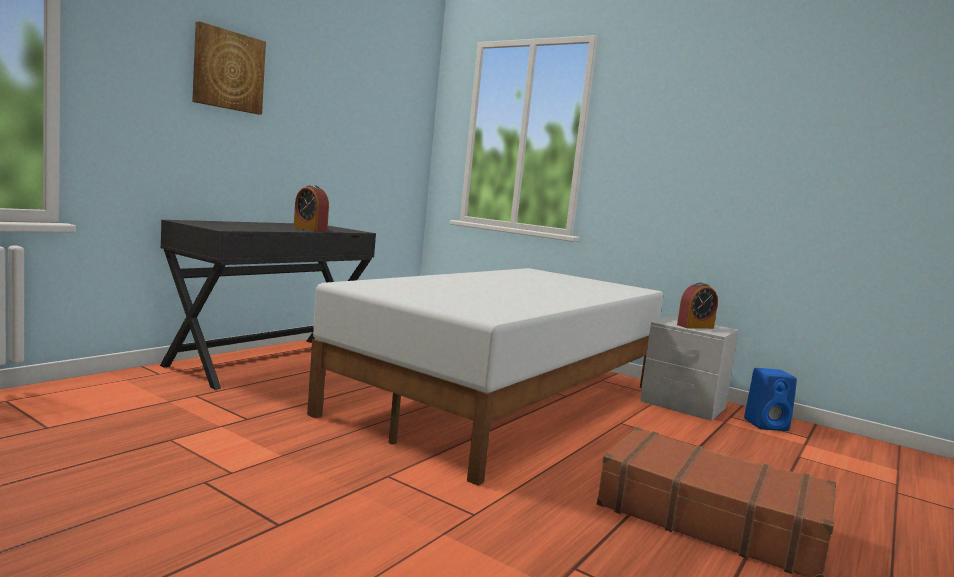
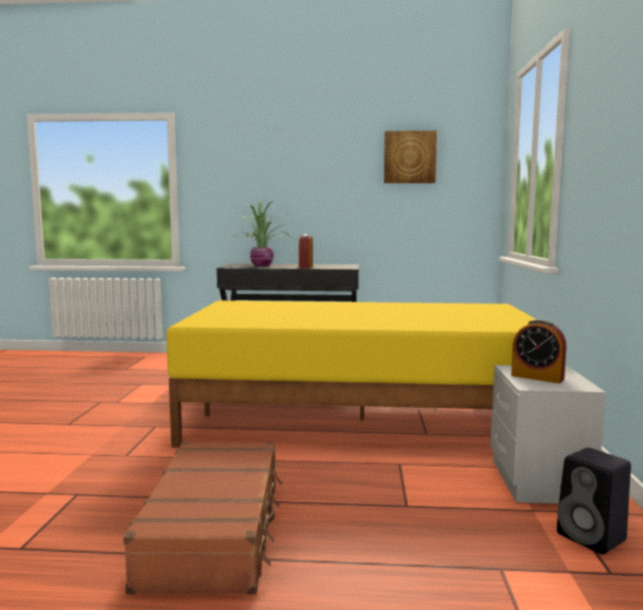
camera: 60 degrees right, 0 degrees up
(228, 70) = (275, 162): picture -> picture (409, 157)
(239, 225) = (262, 265): none -> potted plant
(506, 400) = (361, 420): white bed -> yellow bed
(767, 425) = (593, 538): blue speaker -> black speaker

